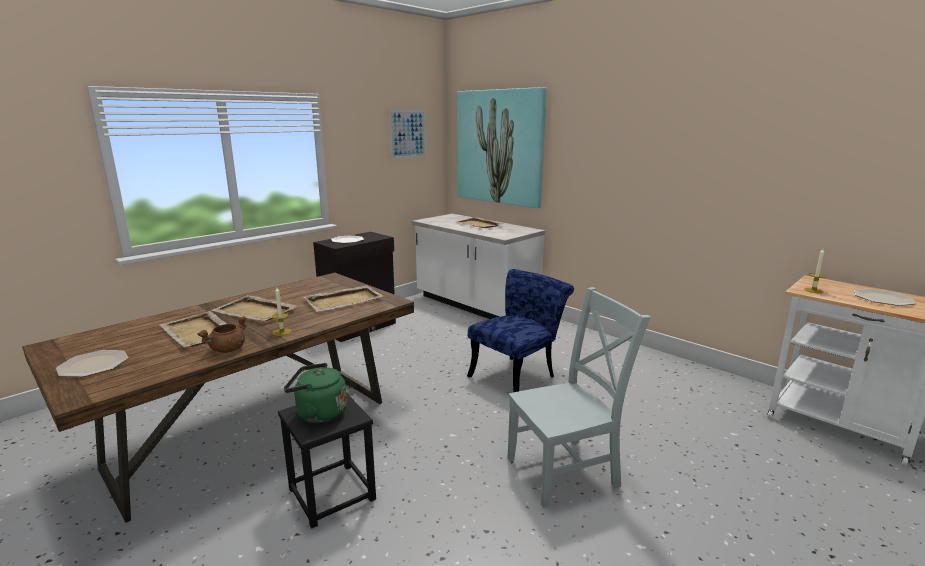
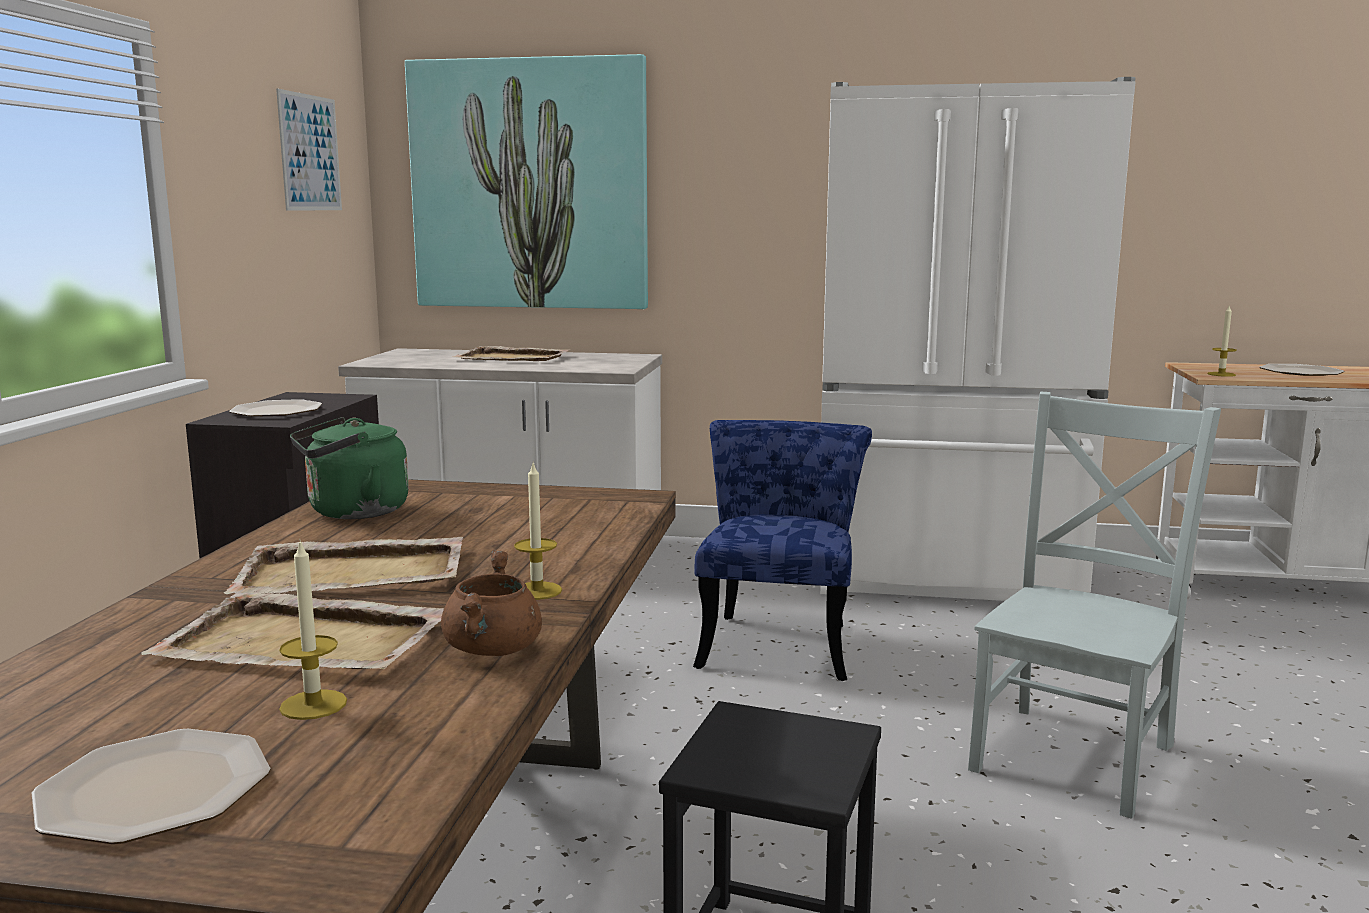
camera: 35 degrees left, 5 degrees down
(160, 353) = (313, 705): none -> candle
(318, 413) = (759, 753): green kettle -> green kettle (352, 512)
(344, 300) = (525, 515): beige tray -> none
(644, 368) = (947, 578): none -> white fridge

